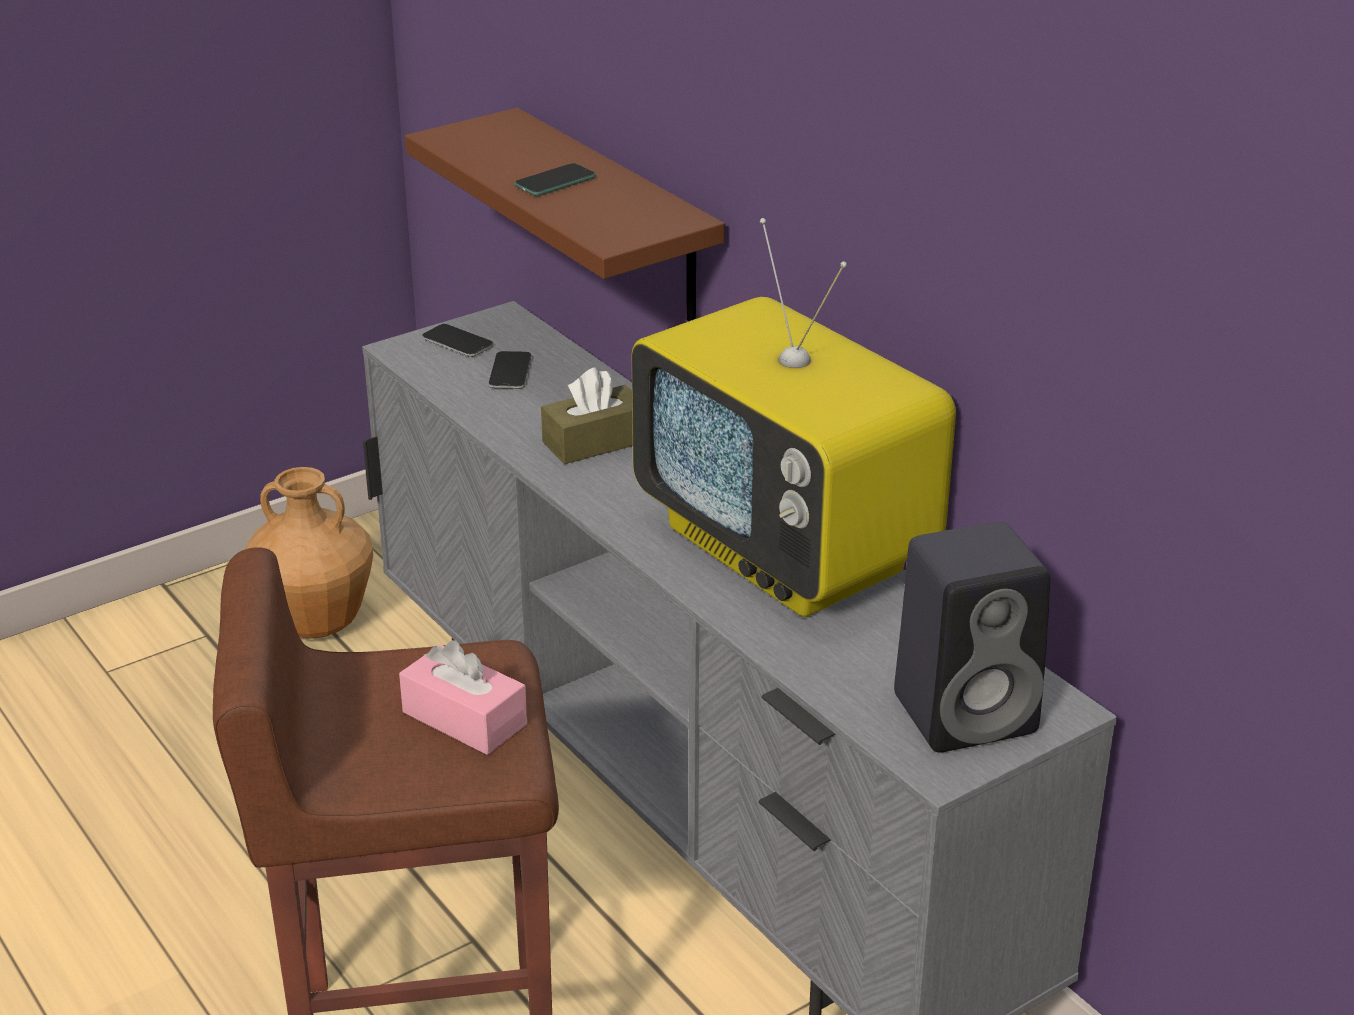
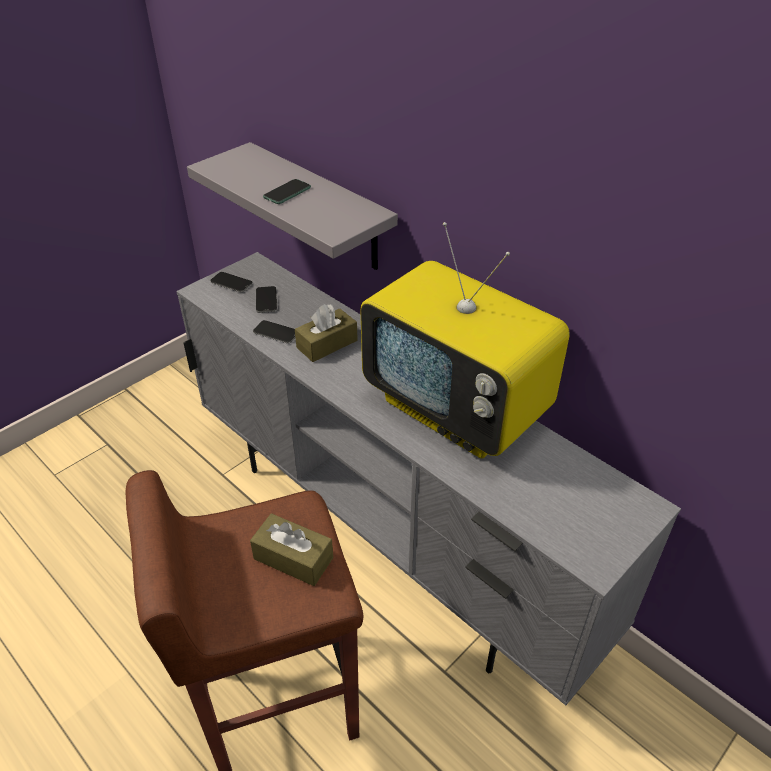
camera: 10 degrees left, 10 degrees up
(317, 625) = (167, 430): brown vase -> none
(464, 718) = (293, 558): pink tissue box -> brown tissue box
(514, 418) = (276, 333): none -> phone
(615, 217) = (320, 207): brown shelf -> grey shelf
(968, 712) = (597, 518): black speaker -> none

